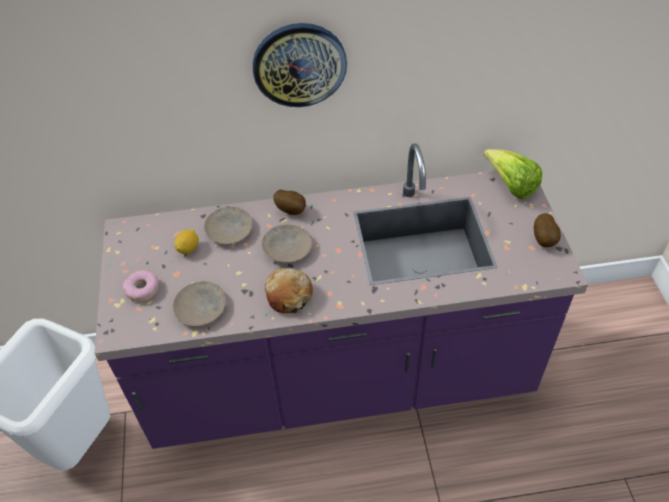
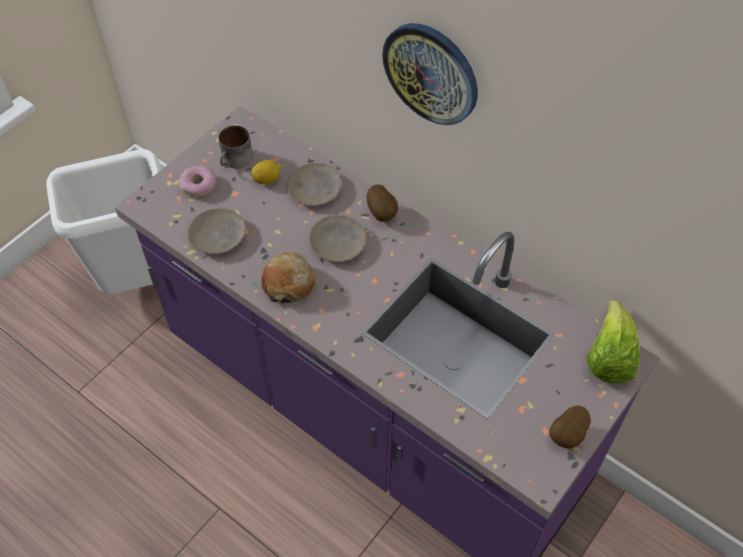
camera: 45 degrees right, 5 degrees up
(149, 254) = (236, 160): none -> mug

